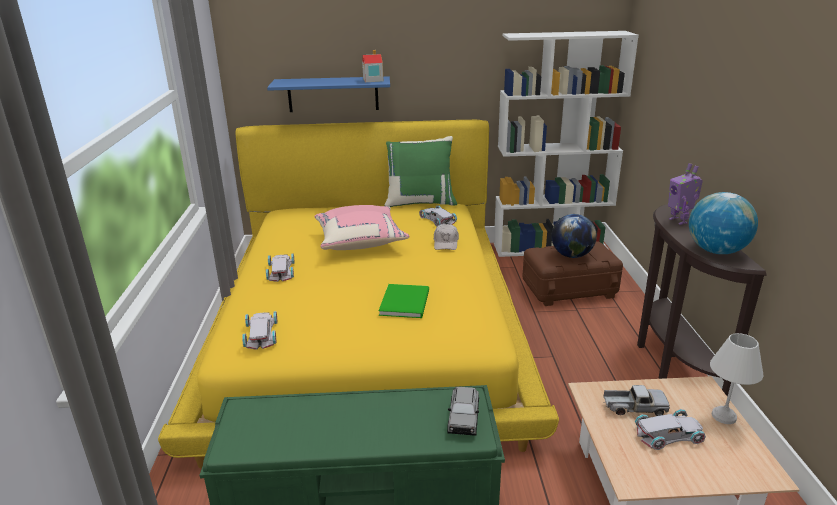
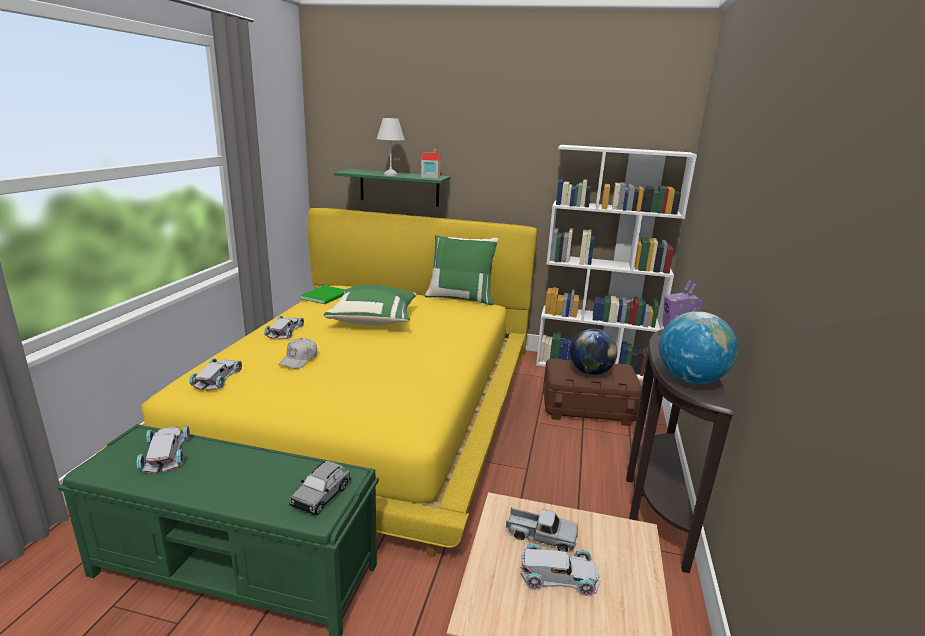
camera: 15 degrees right, 5 degrees down
(333, 94) = (399, 188): blue shelf -> green shelf
(360, 242) = (374, 320): pink pillow -> green pillow
(406, 301) = (367, 377): green book -> green book (326, 296)
(438, 219) = (462, 313): white toy car -> white toy car (167, 452)
(446, 243) = (451, 334): white cap -> white cap (299, 359)
(723, 415) = (640, 571): white table lamp -> white table lamp (391, 175)

